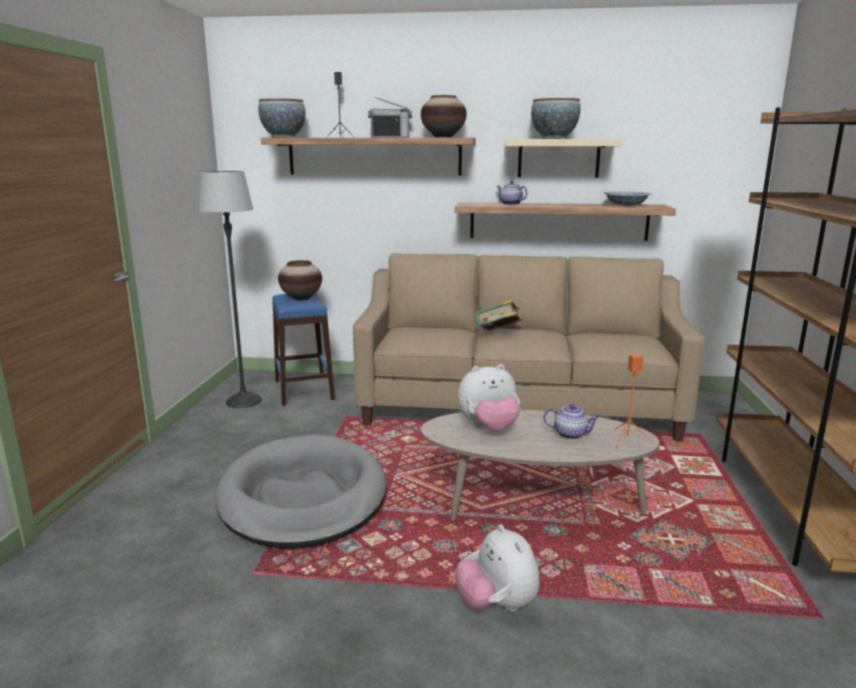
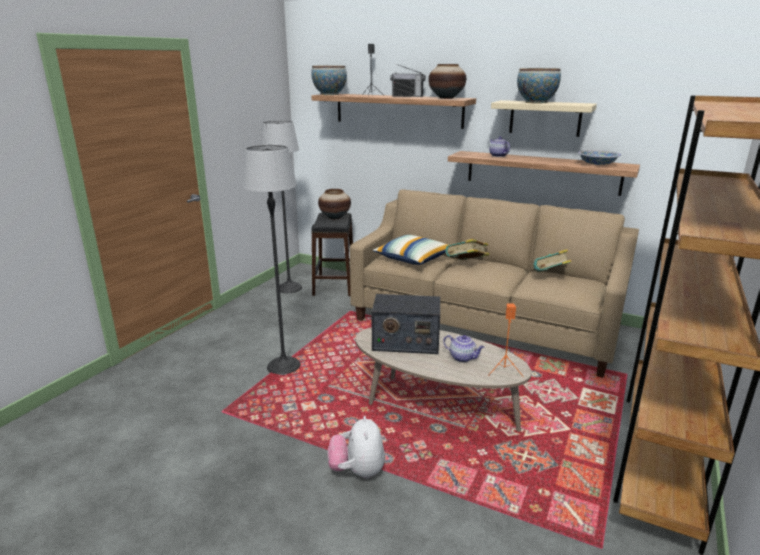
camera: 20 degrees right, 5 degrees up
(303, 390) = (334, 285): blue stool -> black stool
(303, 497) = (283, 366): grey dog bed -> floor lamp
(432, 335) = (413, 259): none -> pillow
(489, 428) = (405, 342): plush toy -> radio
(599, 336) = (550, 277): none -> book

